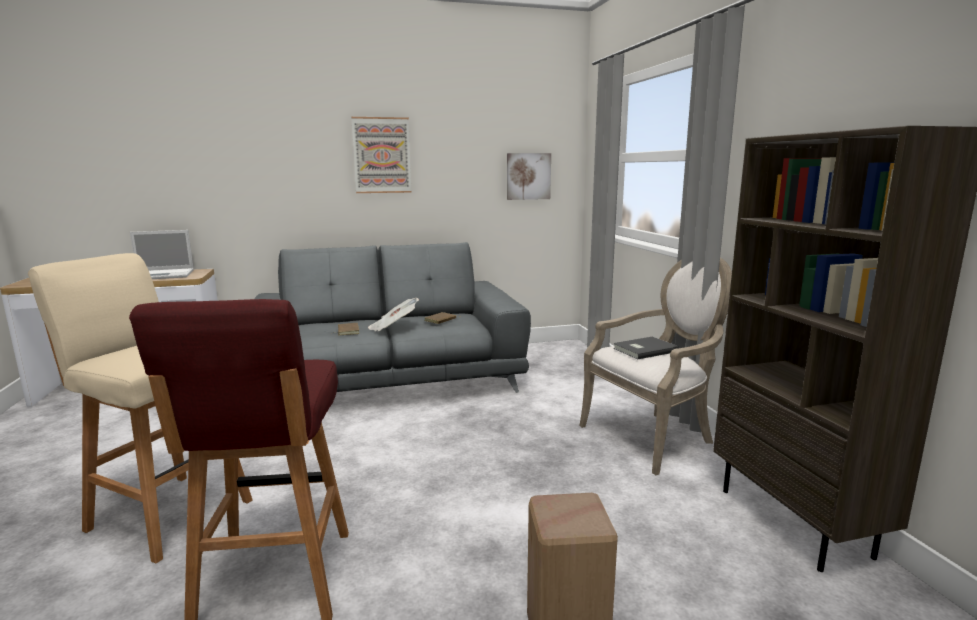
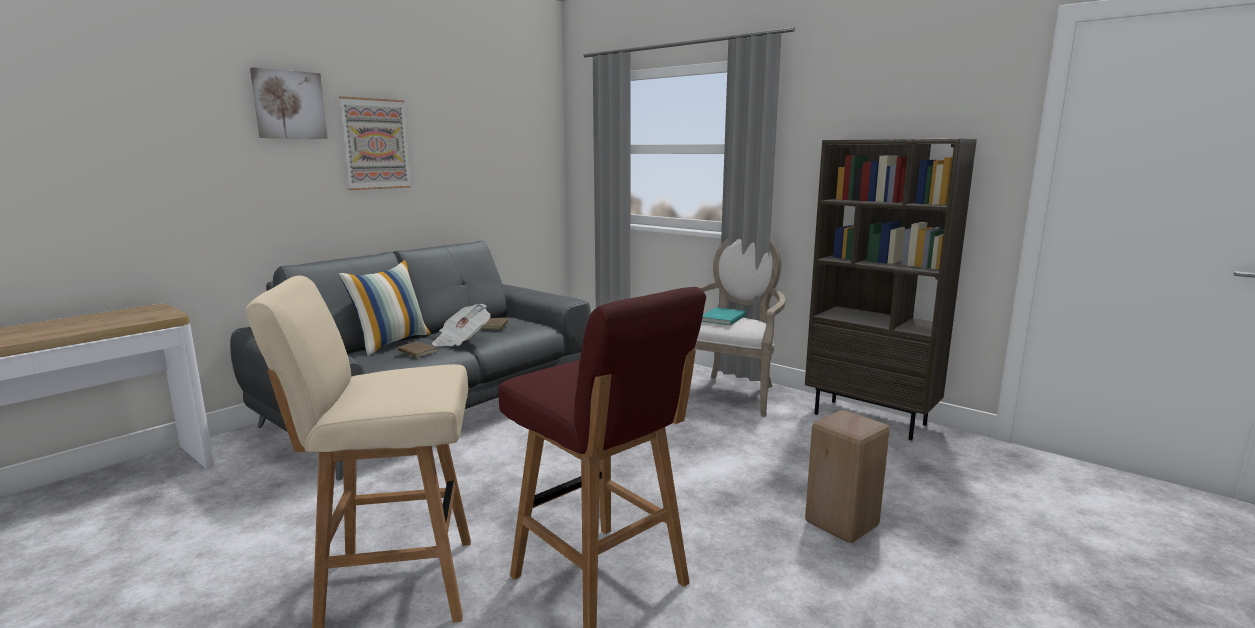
camera: 35 degrees left, 0 degrees up
(163, 275) = (107, 319): laptop -> none
(349, 320) = (391, 342): none -> pillow
(528, 176) = (519, 167): picture -> picture (289, 105)
(643, 349) = (721, 318): grey book -> turquoise book

